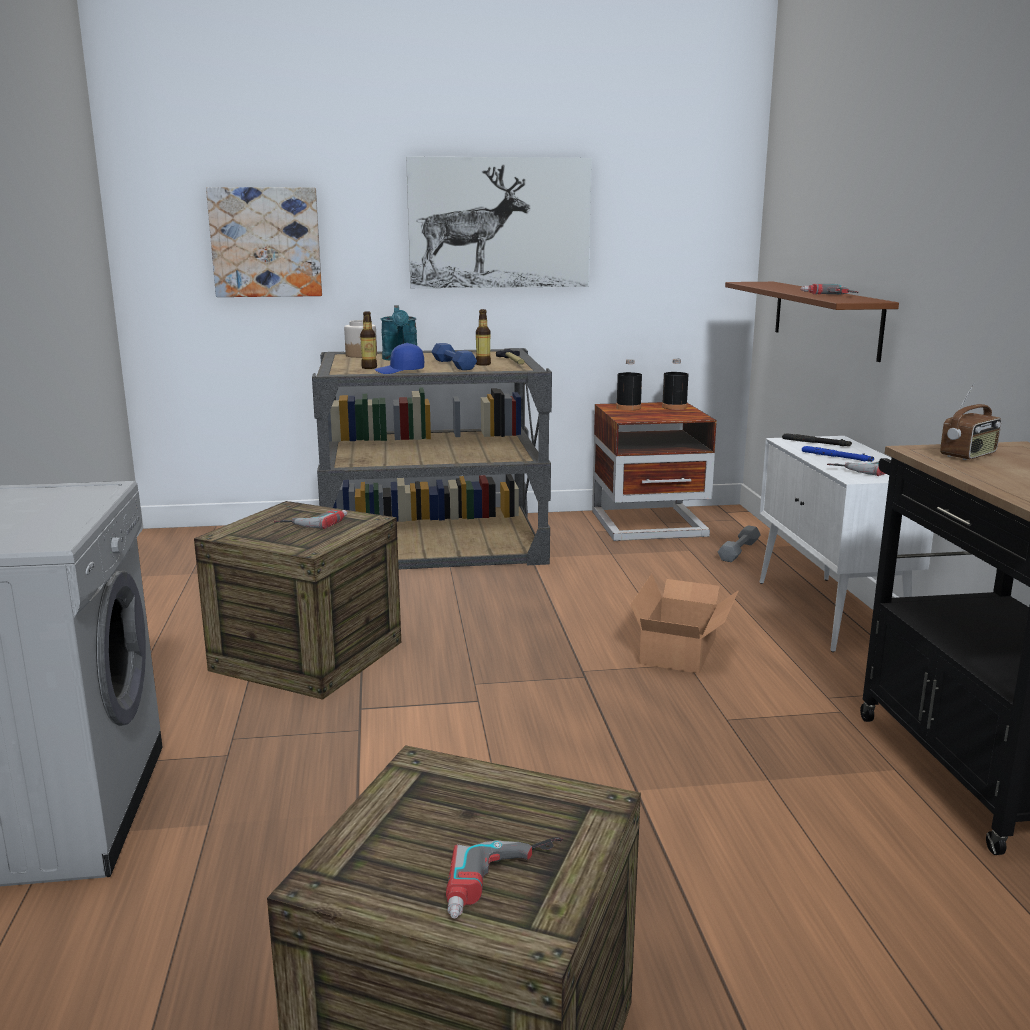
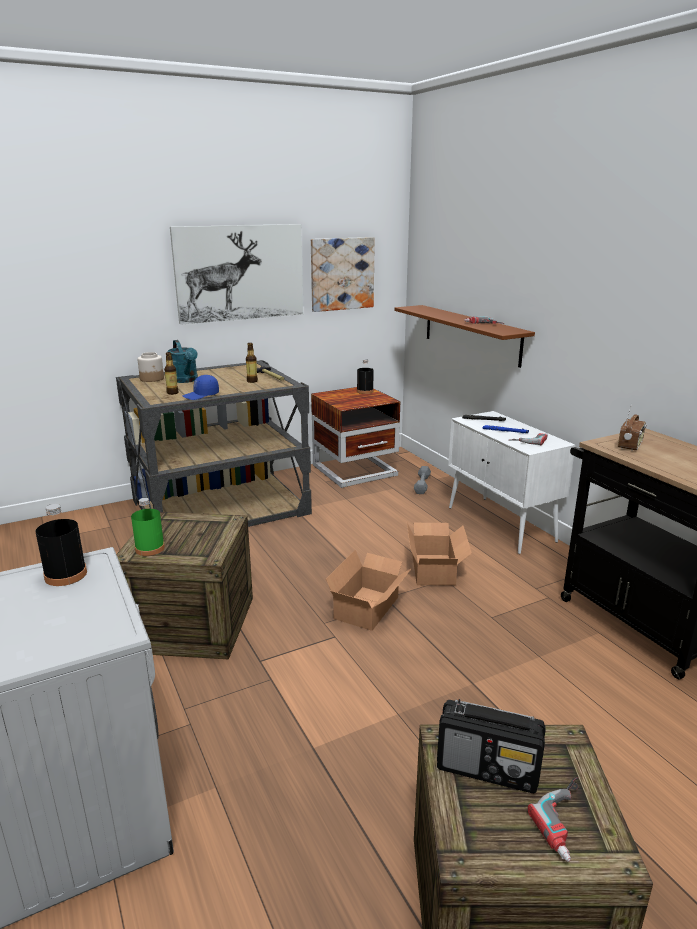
camera: 20 degrees left, 5 degrees up
(248, 533) = (150, 548): none -> green bottle
(266, 242) = (64, 297): picture -> picture (342, 274)
(313, 522) = (190, 530): power drill -> none
(449, 806) = (488, 769): none -> radio
(454, 365) = (233, 384): blue dumbbell -> none
(551, 678) = (370, 608): none -> cardboard box
(628, 407) = (336, 395): black bottle -> black bottle (66, 575)

